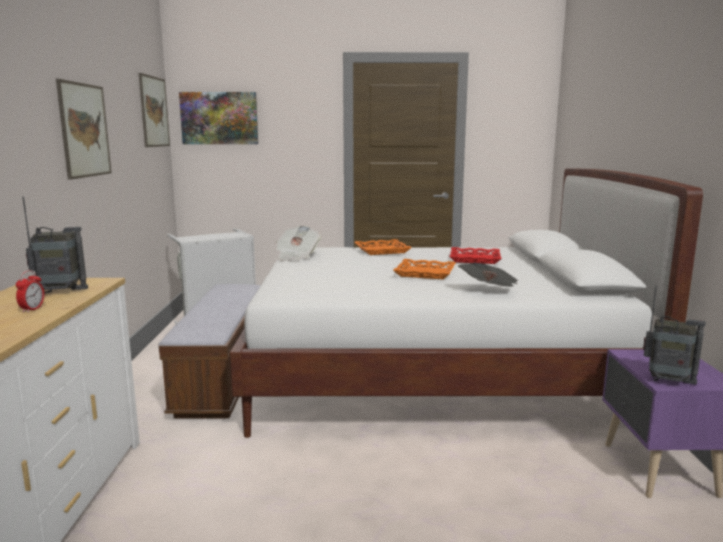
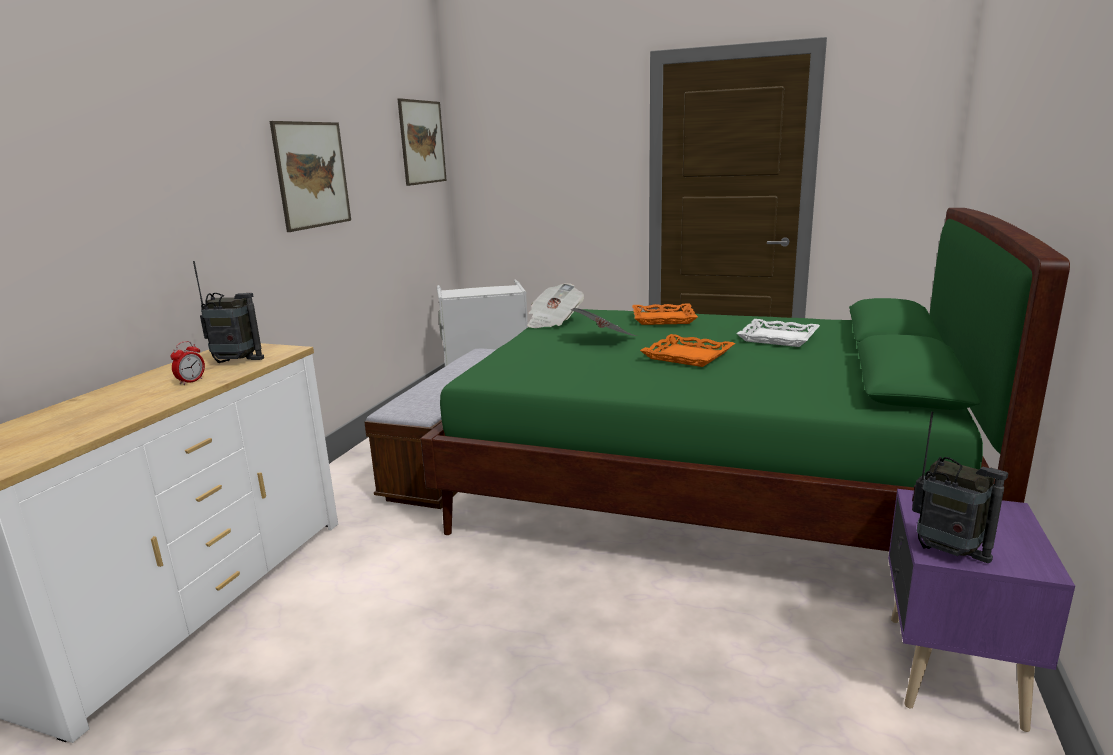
camera: 20 degrees right, 5 degrees up
(219, 118) = (502, 145): picture -> none
(433, 376) = (707, 487): white bed -> green bed
(475, 259) = (778, 338): red tray -> white tray
(489, 291) = (748, 390): newspaper -> newspaper (604, 339)

